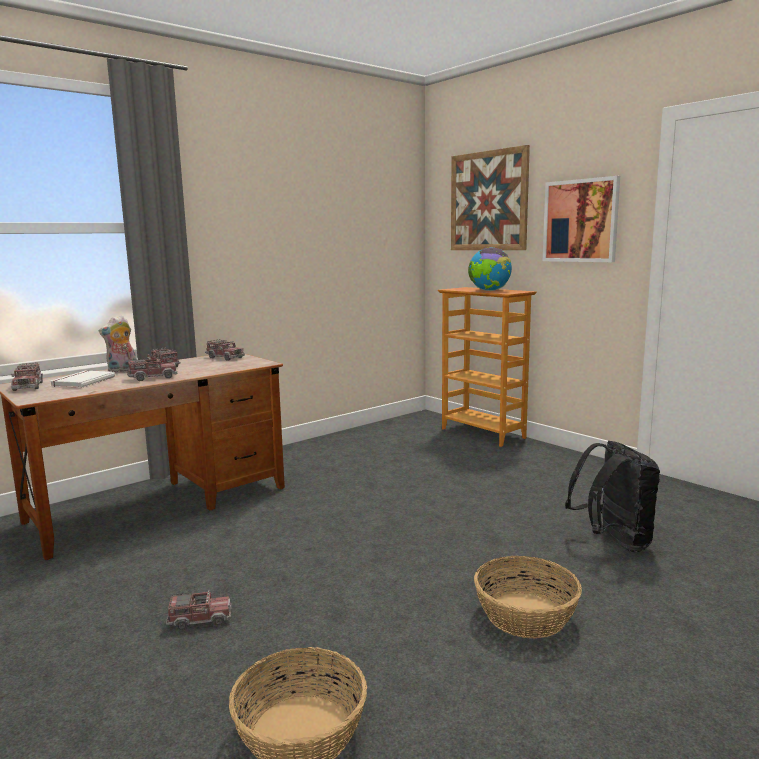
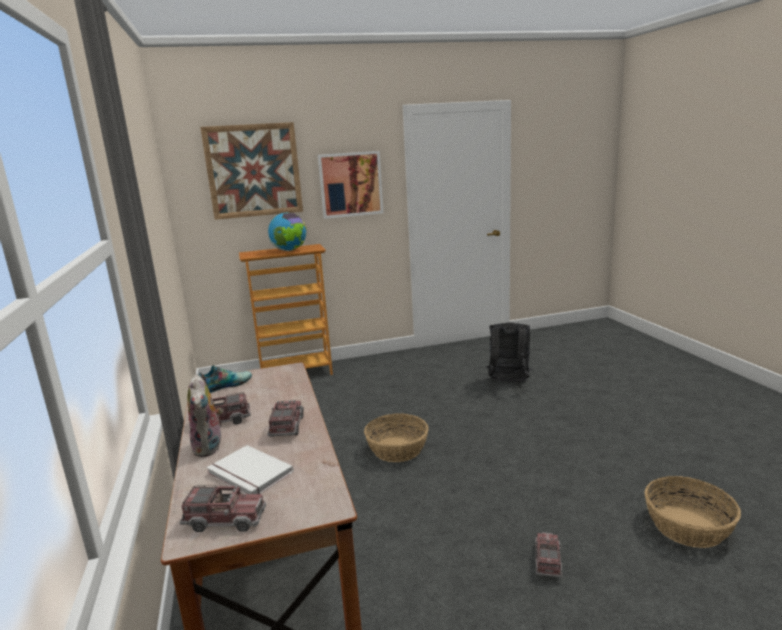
camera: 65 degrees left, 5 degrees up
(225, 357) = (224, 385): toy truck -> shoe
(526, 615) = (580, 428): basket -> basket (398, 449)

